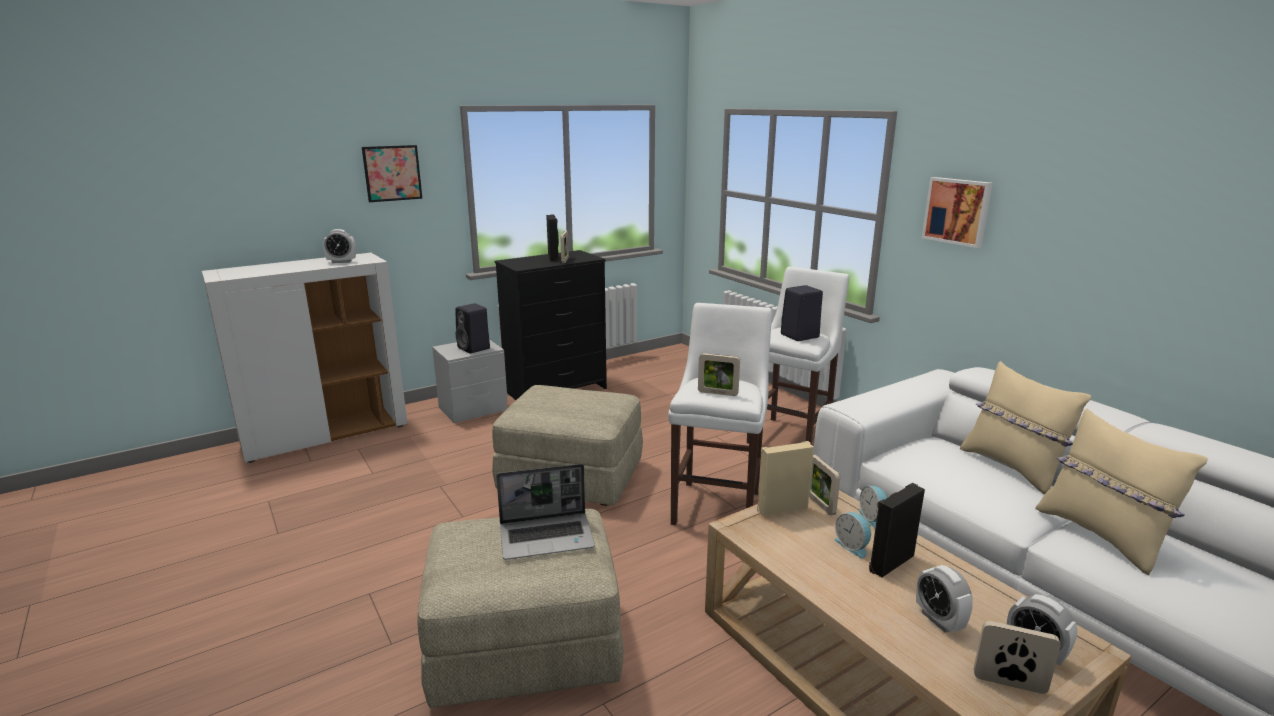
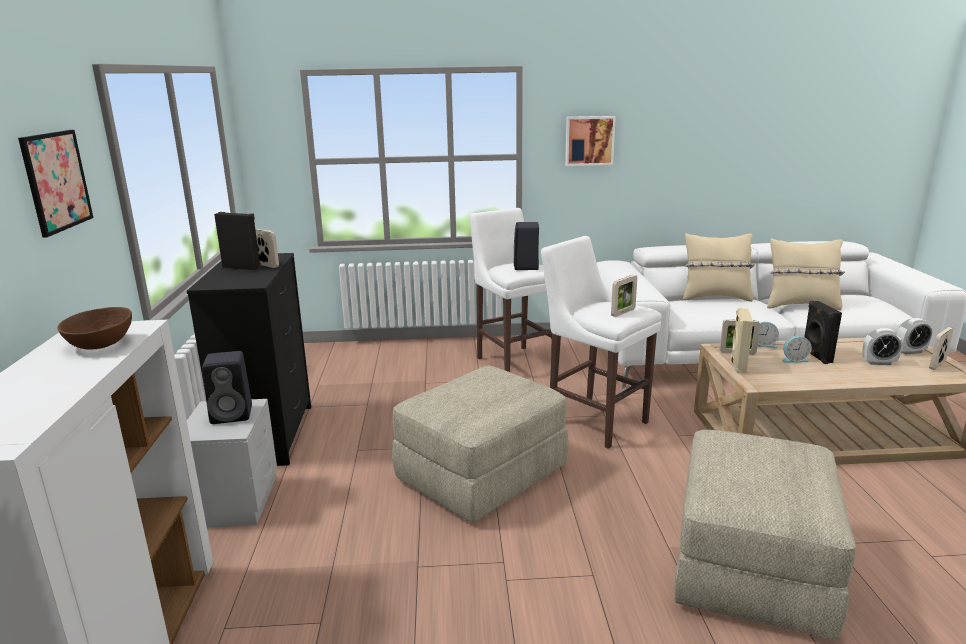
camera: 60 degrees left, 0 degrees up
(341, 262) = (101, 344): alarm clock -> brown bowl
(547, 537) = (753, 454): laptop -> none

